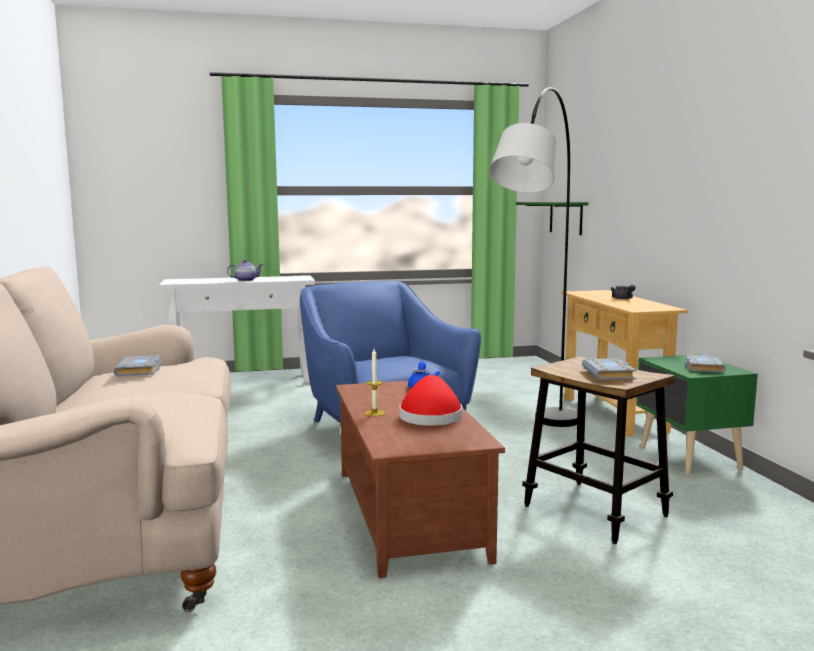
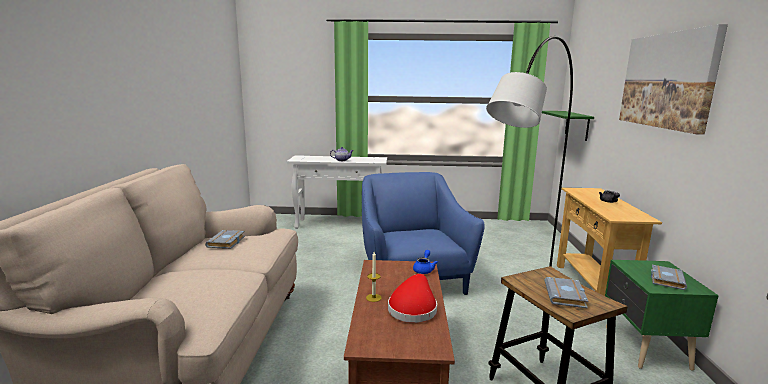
camera: 15 degrees right, 5 degrees up
(673, 145) = (667, 80): none -> picture

